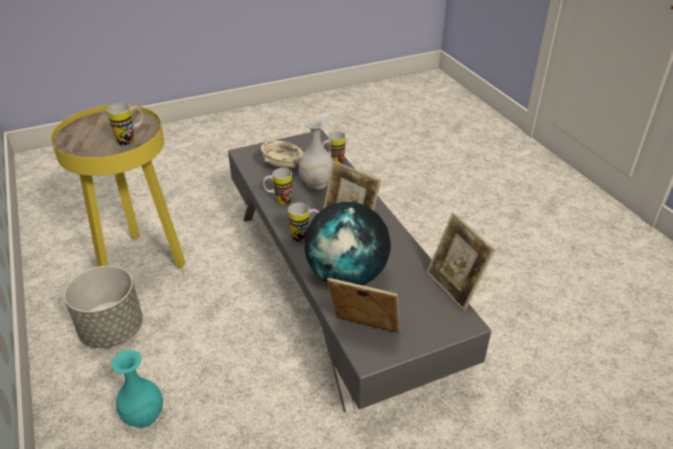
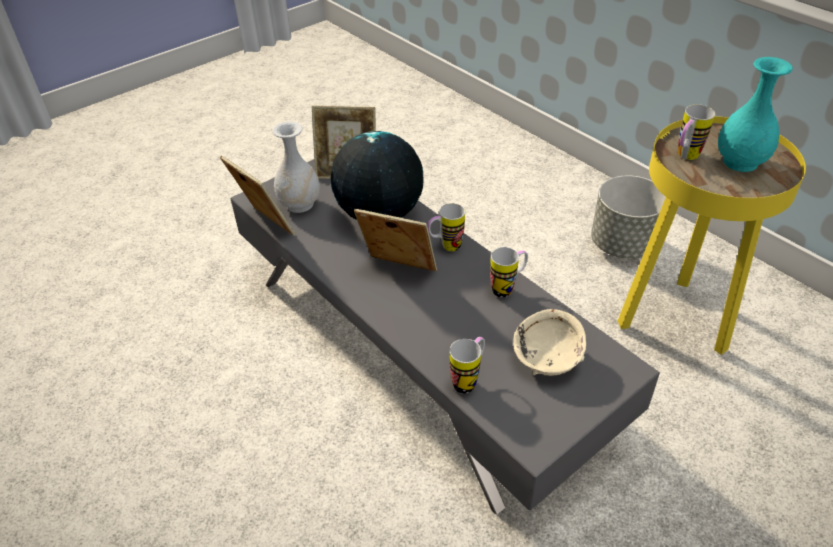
camera: 165 degrees right, 5 degrees up
(143, 416) = (529, 195): turquoise vase -> turquoise vase (740, 162)
(316, 183) = (474, 332): white vase -> white vase (300, 204)

